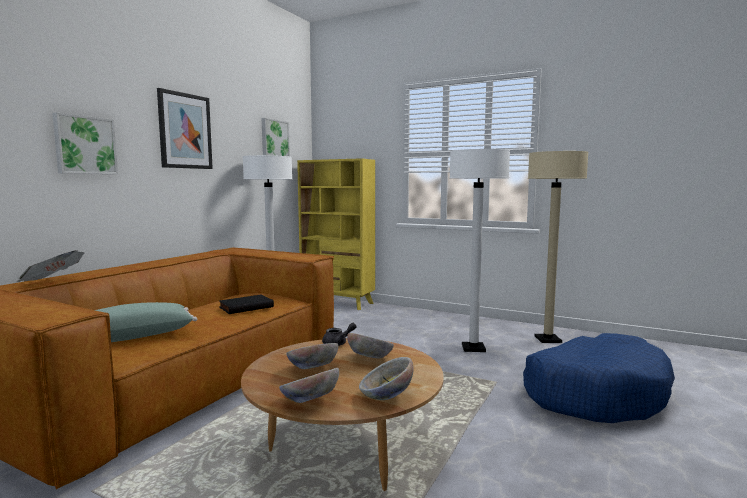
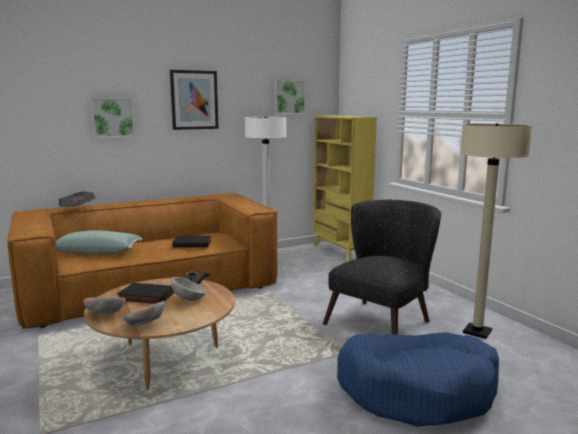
camera: 35 degrees right, 5 degrees up
(312, 369) = (145, 297): bowl -> black book
(473, 348) = (383, 320): white floor lamp -> black armchair

